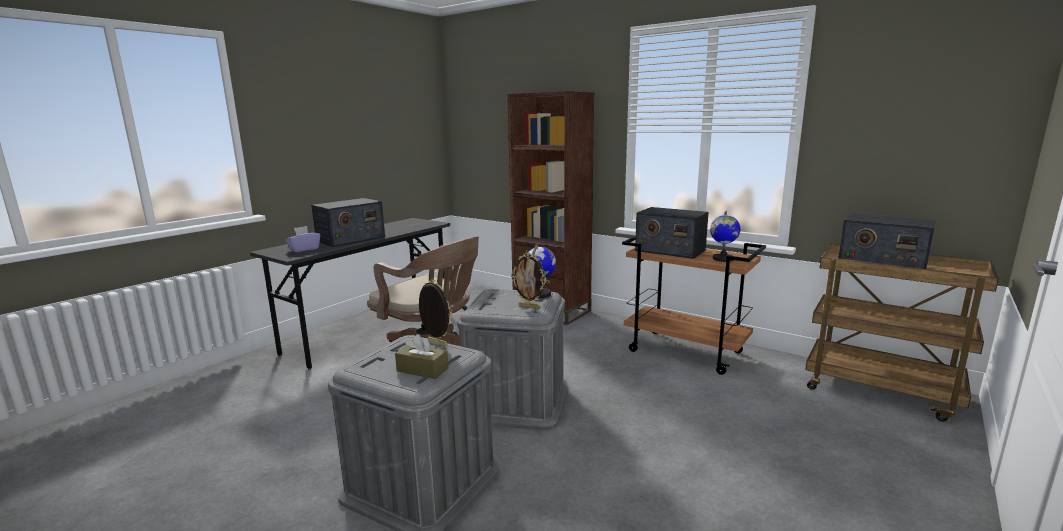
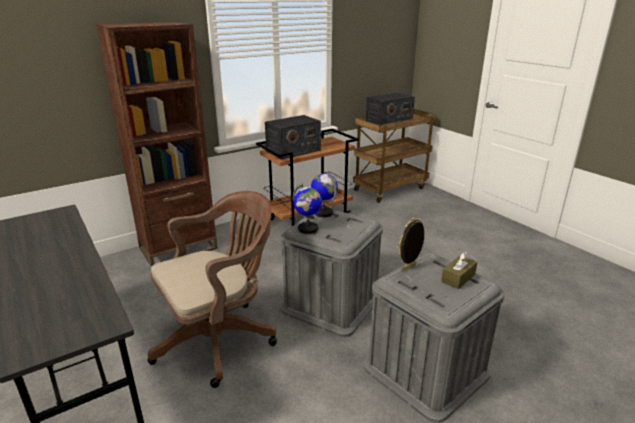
camera: 70 degrees left, 10 degrees up
(304, 249) = (70, 315): purple tissue box -> none
(350, 239) = (61, 274): radio -> none
(529, 307) = (350, 221): picture frame -> none
(722, 259) = (329, 145): globe -> globe (308, 229)

